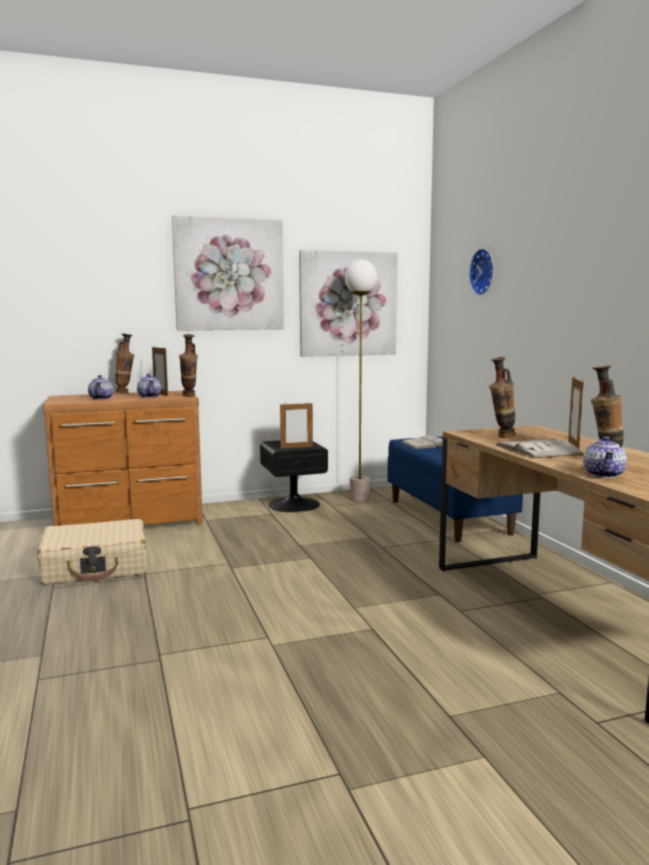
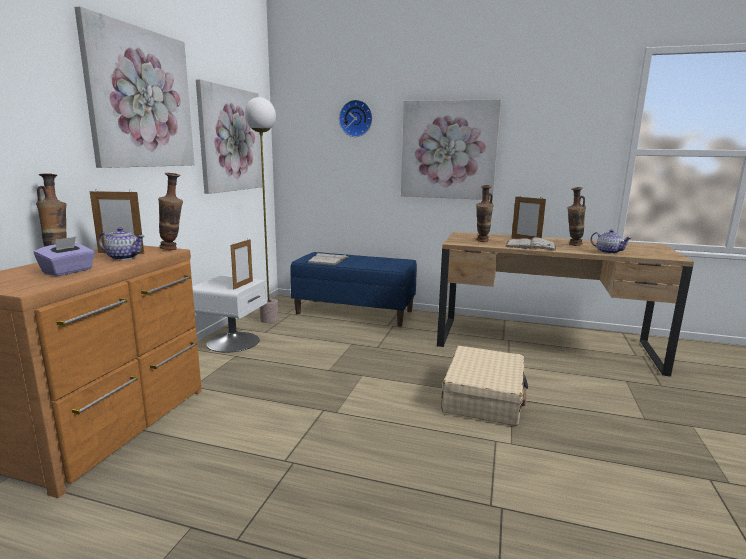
camera: 55 degrees left, 5 degrees up
(96, 567) = (218, 487): beige suitcase -> beige suitcase (484, 397)
(101, 398) = (68, 271): teapot -> purple tissue box
(293, 504) = (232, 341): black nightstand -> white nightstand
(559, 309) = (448, 150): none -> picture

